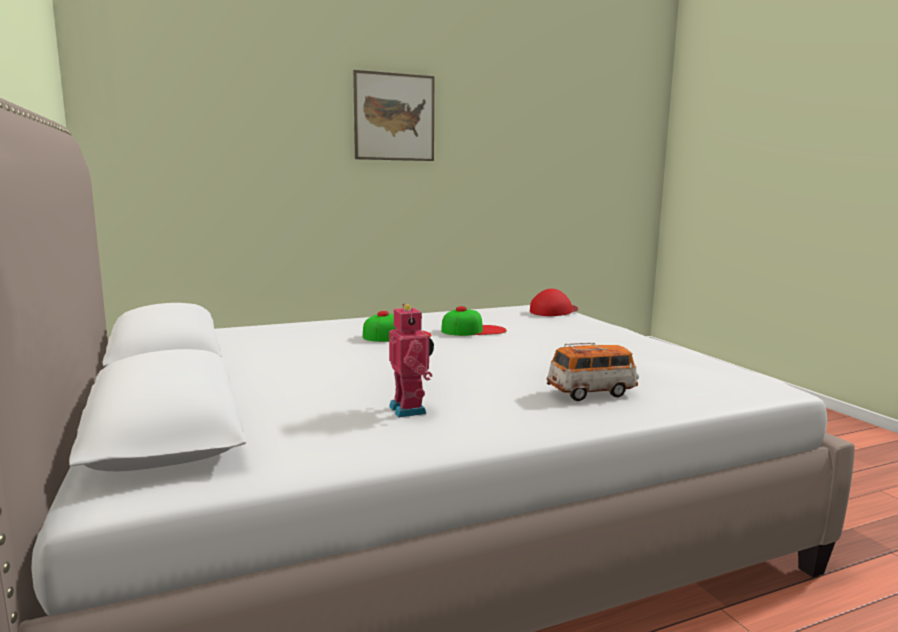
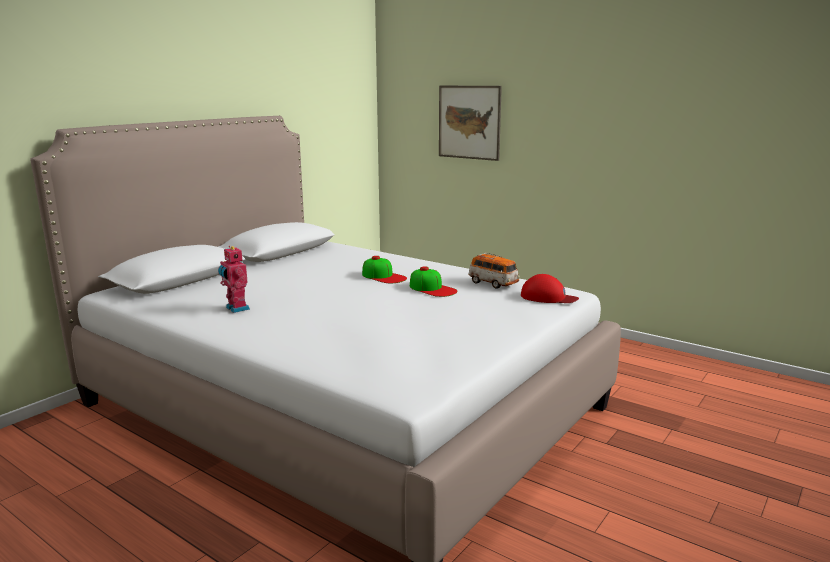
camera: 60 degrees right, 5 degrees up
(394, 117) = (590, 84): picture -> picture (469, 122)
(410, 409) = (236, 308): toy robot -> toy robot turned 105 degrees clockwise
(591, 392) = (309, 339): toy car -> toy car (493, 283)

